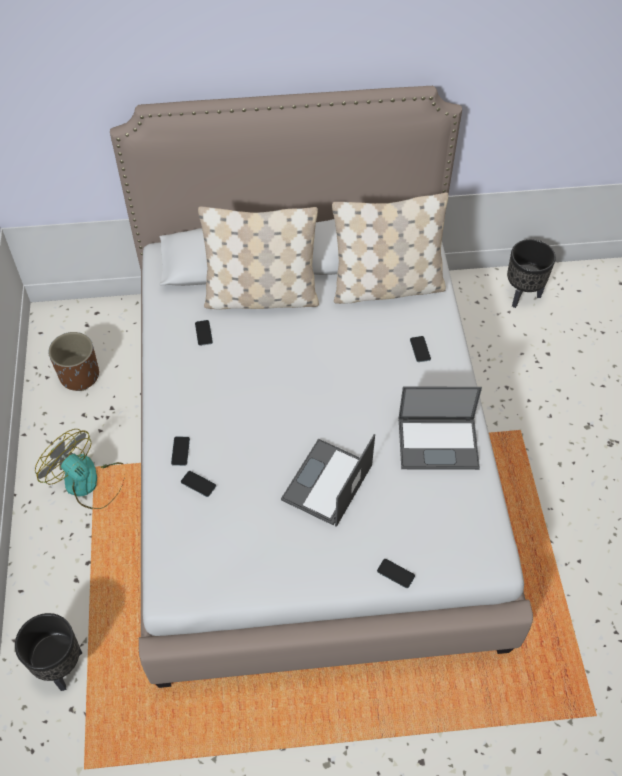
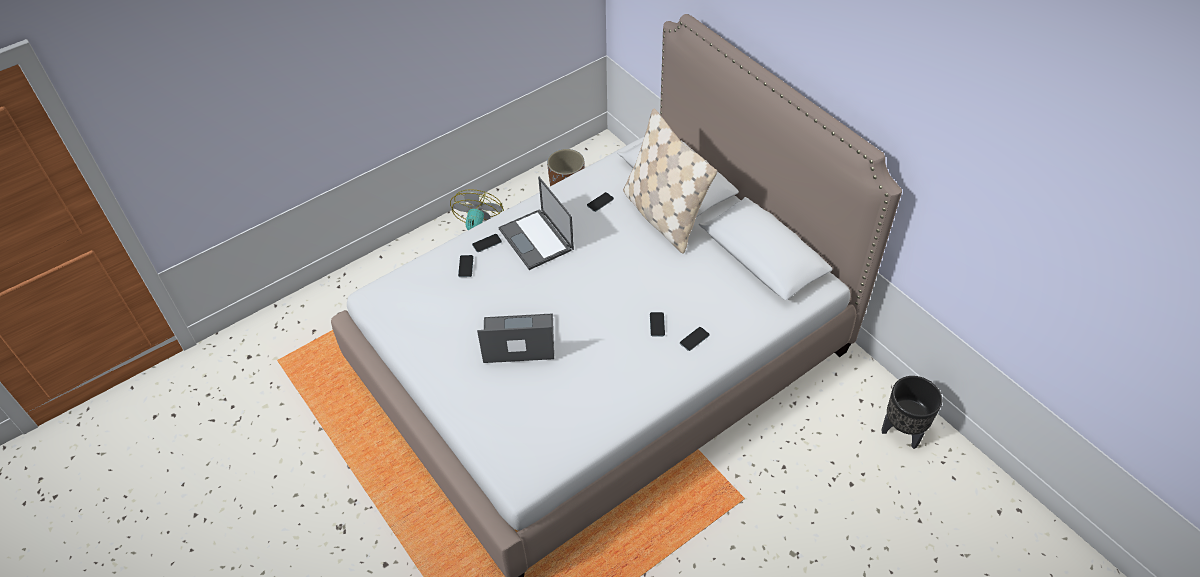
camera: 60 degrees right, 5 degrees down
(61, 667) = (340, 308): black planter -> none
(387, 286) = (742, 287): beige pillow -> none
(395, 573) = (466, 419): phone -> phone (657, 324)
(439, 442) = (608, 394): laptop -> laptop (537, 240)

